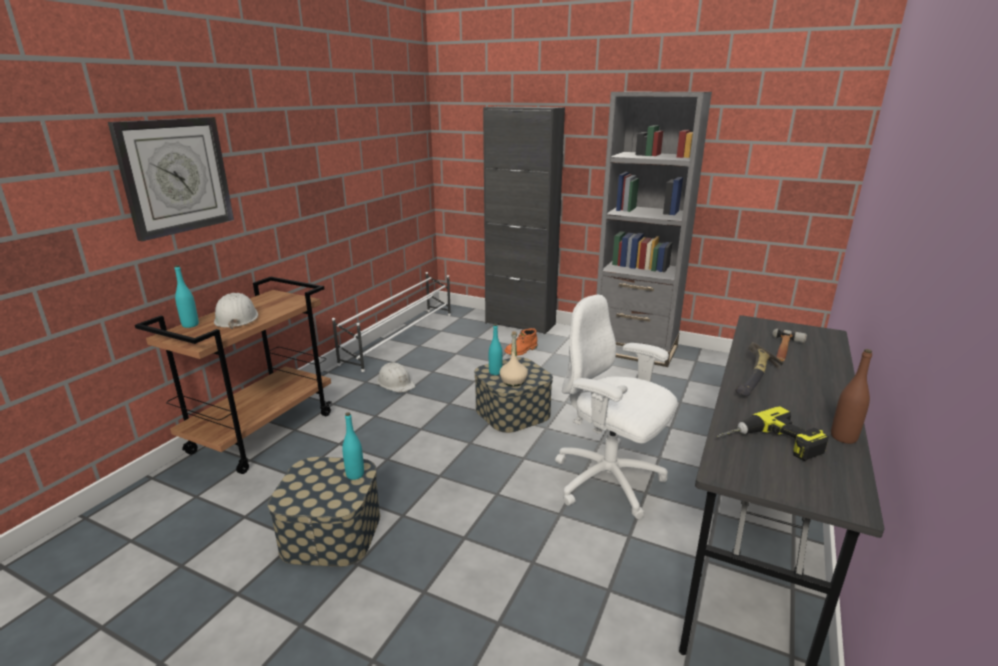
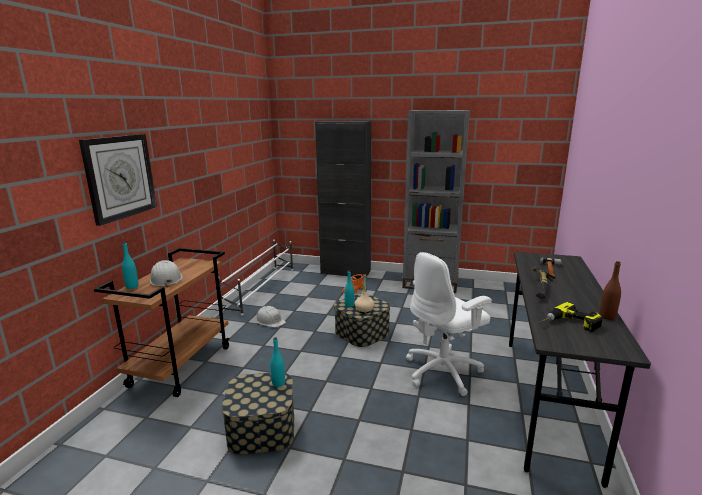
camera: 10 degrees left, 5 degrees down
(609, 482) = (443, 372): white office chair -> white office chair turned 60 degrees counterclockwise

